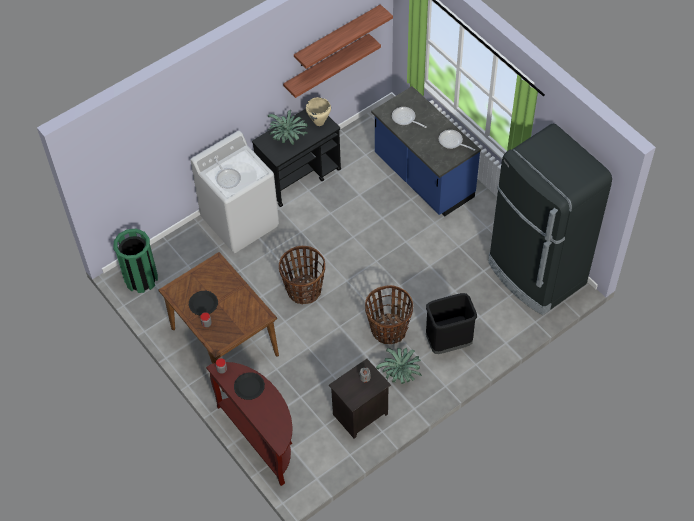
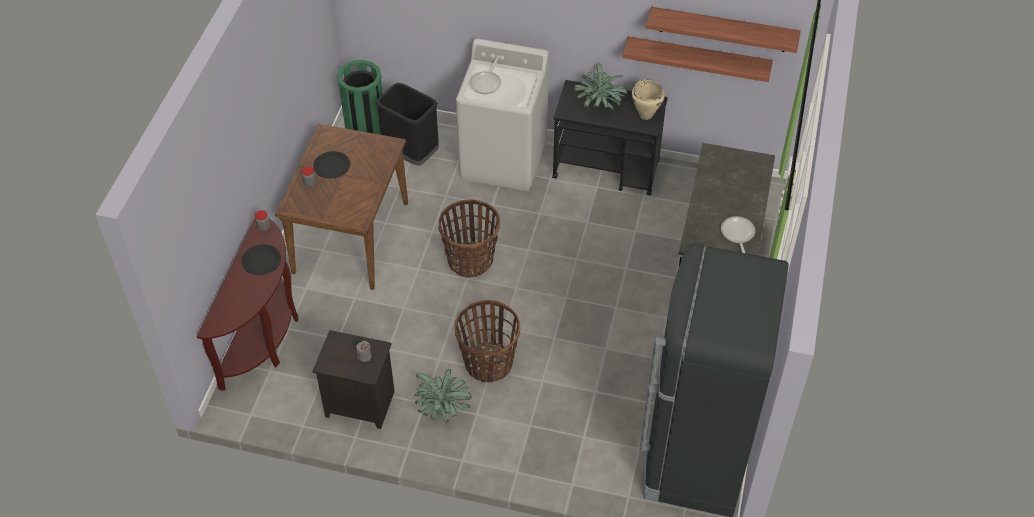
camera: 50 degrees right, 5 degrees down
(405, 119) = (723, 176): frying pan -> none
(448, 342) = (522, 428): black trash can -> black trash can (411, 154)

